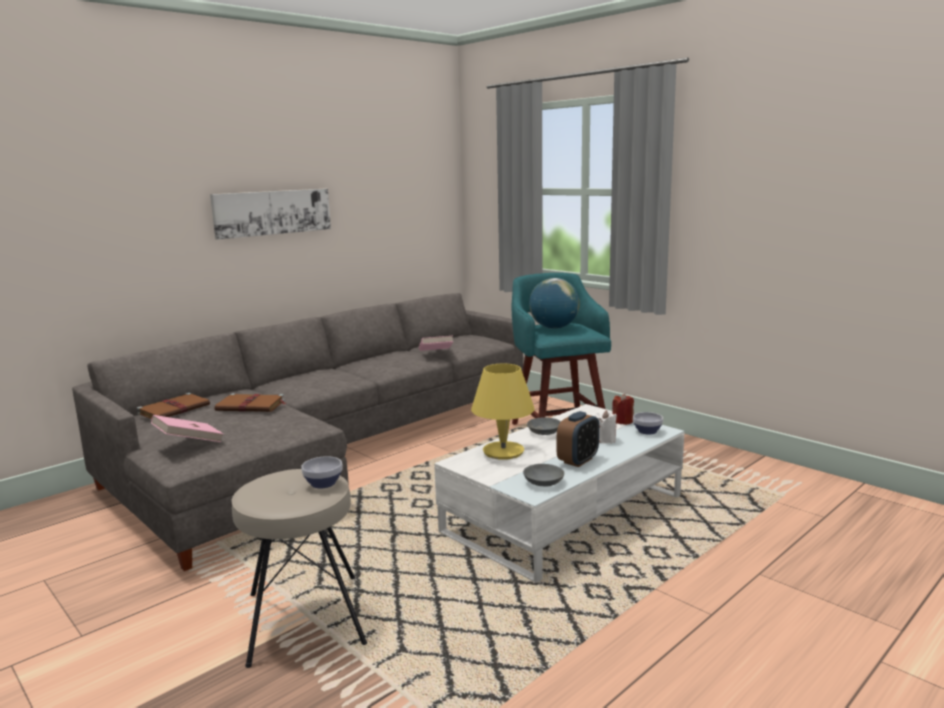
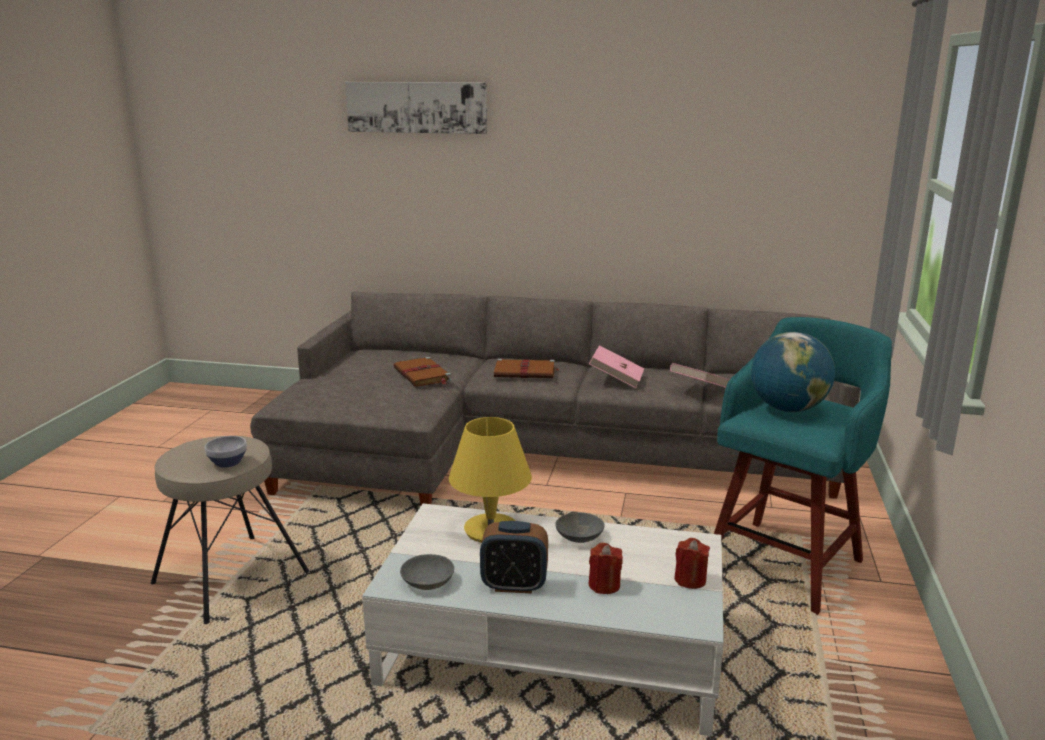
camera: 55 degrees right, 5 degrees up
(175, 409) = (384, 355): brown book -> brown book (526, 372)
(189, 443) = (317, 387): pink book -> pink book (616, 379)
(272, 212) = (574, 170): picture -> picture (417, 107)
(605, 440) = (604, 585): white candle -> red candle
(646, 431) = (676, 609): bowl -> none

